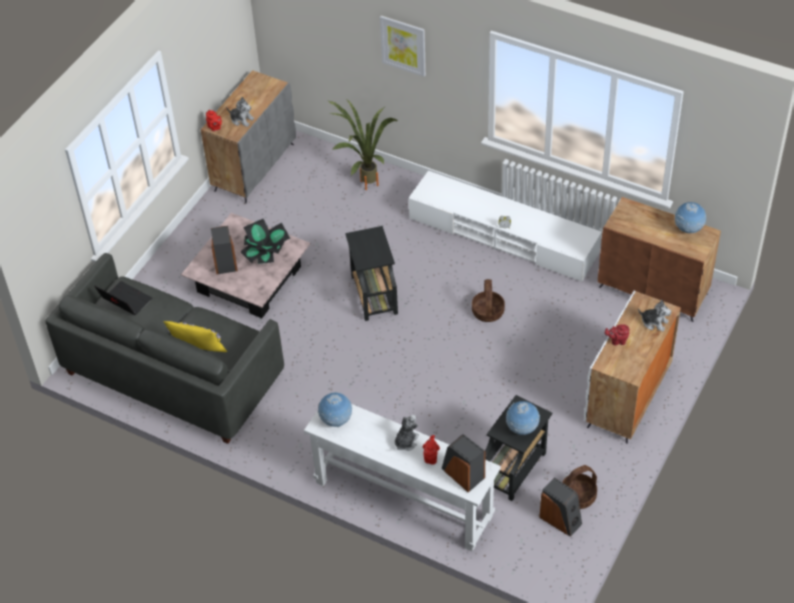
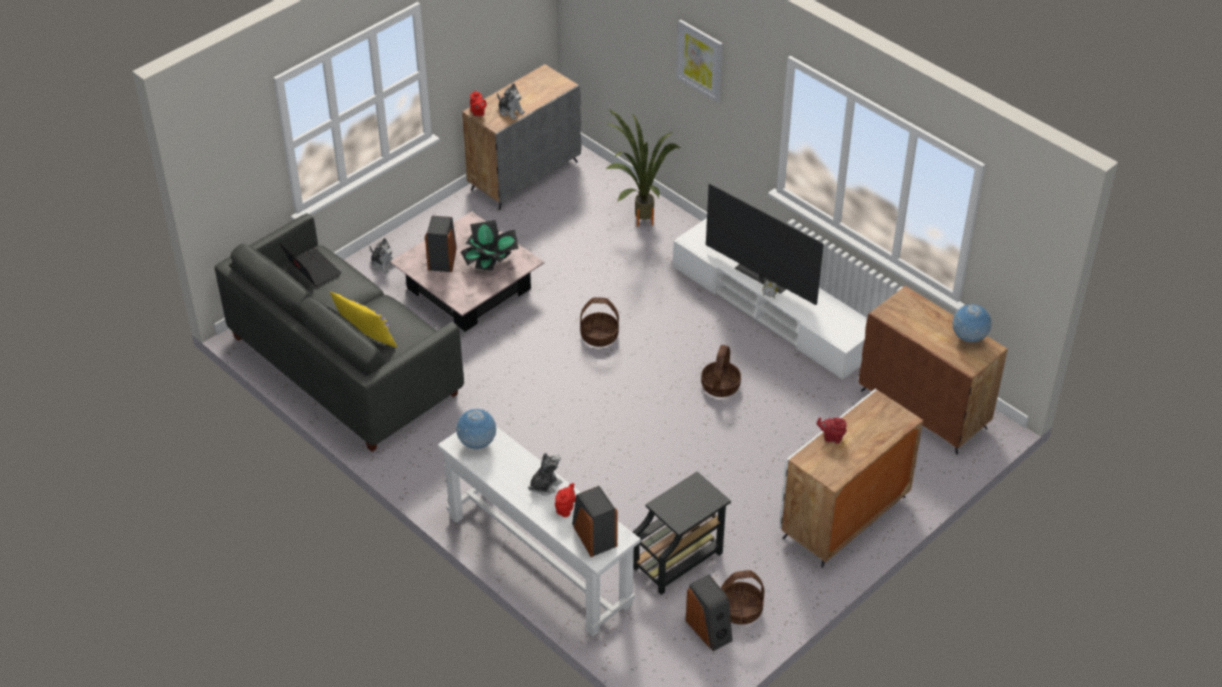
camera: 15 degrees right, 5 degrees down
(374, 293) = (599, 335): black side table -> basket
(491, 213) = (760, 278): none -> television
(522, 429) = (688, 509): globe -> none
(654, 322) = (884, 428): plush toy -> plush toy (383, 264)

